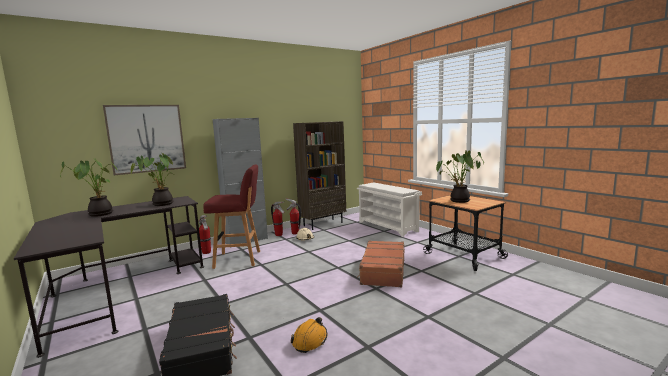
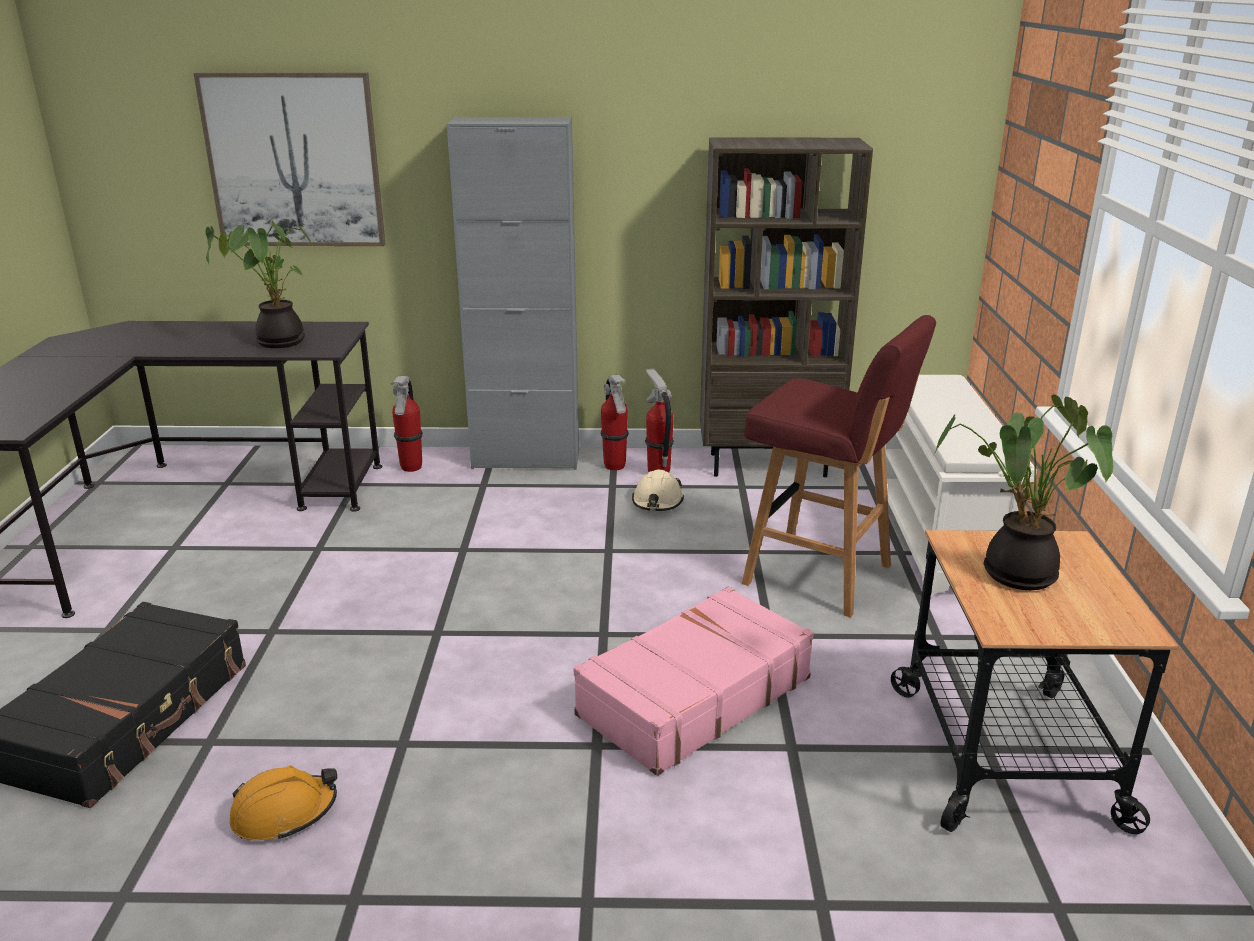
camera: 35 degrees right, 15 degrees up
(99, 214) = (148, 343): potted plant -> none
(239, 259) = (442, 515): red stool -> red stool (821, 576)
(383, 270) = (693, 696): brown suitcase -> pink suitcase

